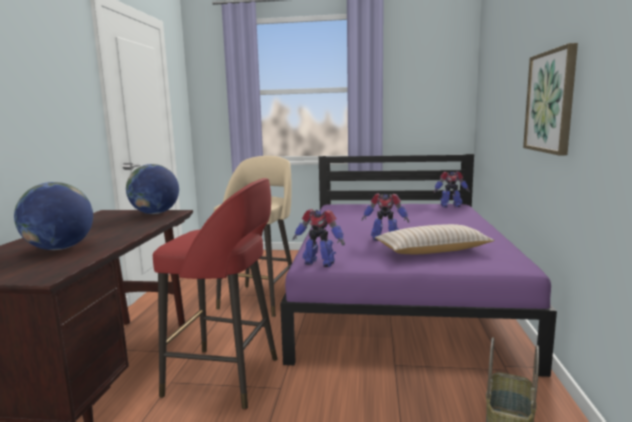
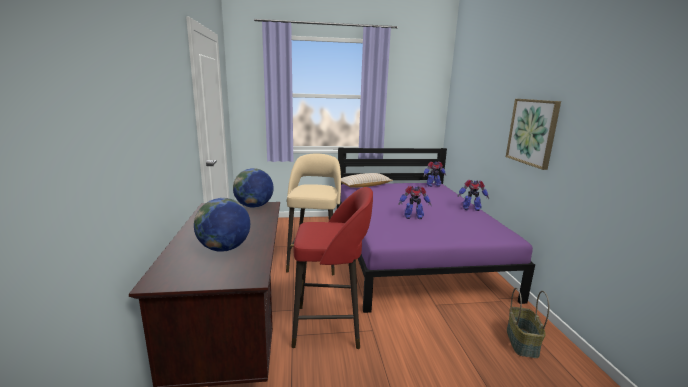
camera: 15 degrees left, 5 degrees up
(319, 262) = (387, 240): toy robot -> toy robot (470, 208)
(432, 251) = (451, 226): beige pillow -> beige pillow (364, 186)

